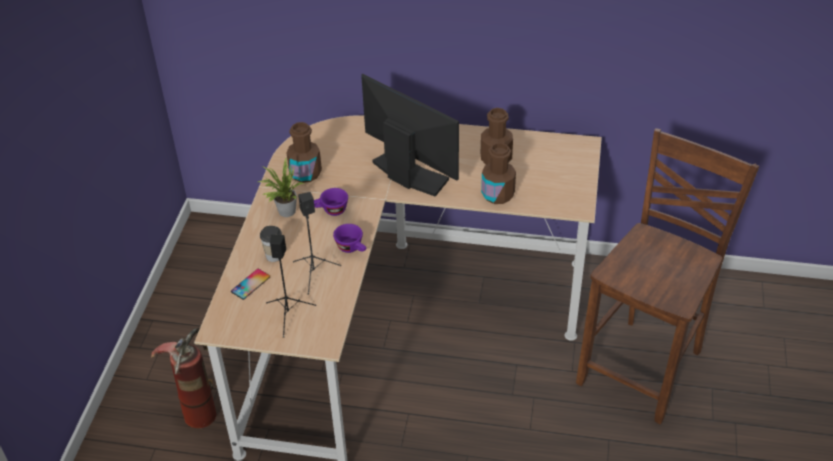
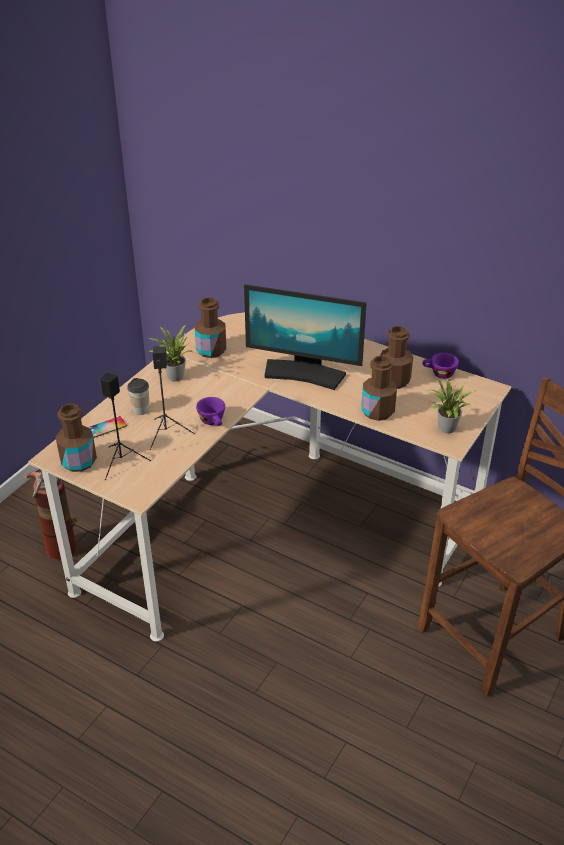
camera: 20 degrees right, 5 degrees down
(245, 326) = (78, 461): none -> brown bottle
(331, 211) = (214, 386): purple cup -> purple cup (439, 374)
(409, 174) = (304, 373): monitor -> monitor turned 135 degrees clockwise
(566, 195) = (445, 428): none -> potted plant

